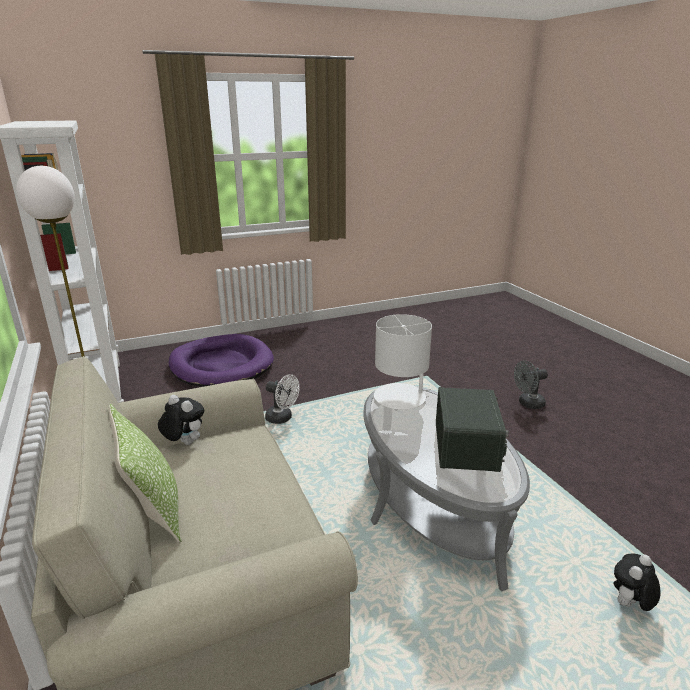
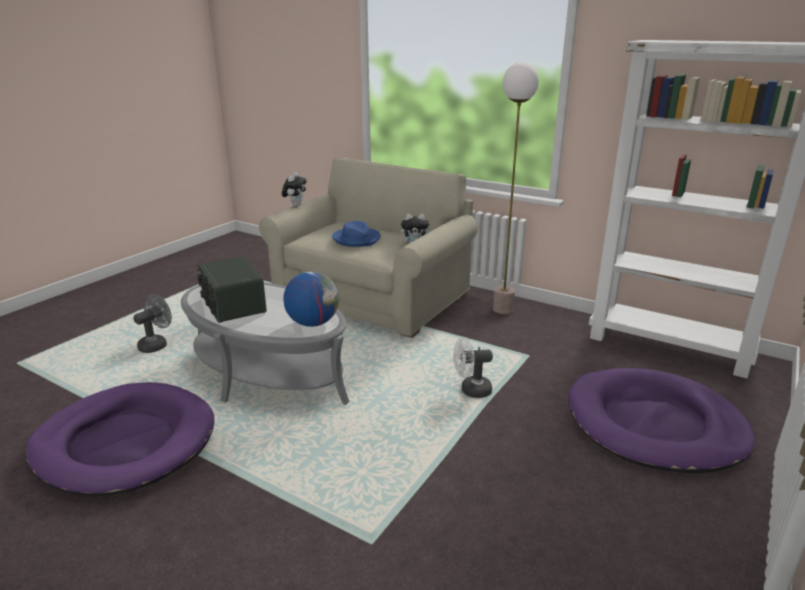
camera: 145 degrees right, 0 degrees up
(153, 511) = (376, 227): pillow -> none
(233, 480) = (356, 239): none -> blue hat
(400, 397) = (313, 323): white table lamp -> globe
(527, 404) = (177, 551): grey fan -> grey fan (157, 345)
(576, 480) = (125, 443): none -> purple dog bed
(629, 605) = (112, 366): plush toy -> plush toy (295, 205)

